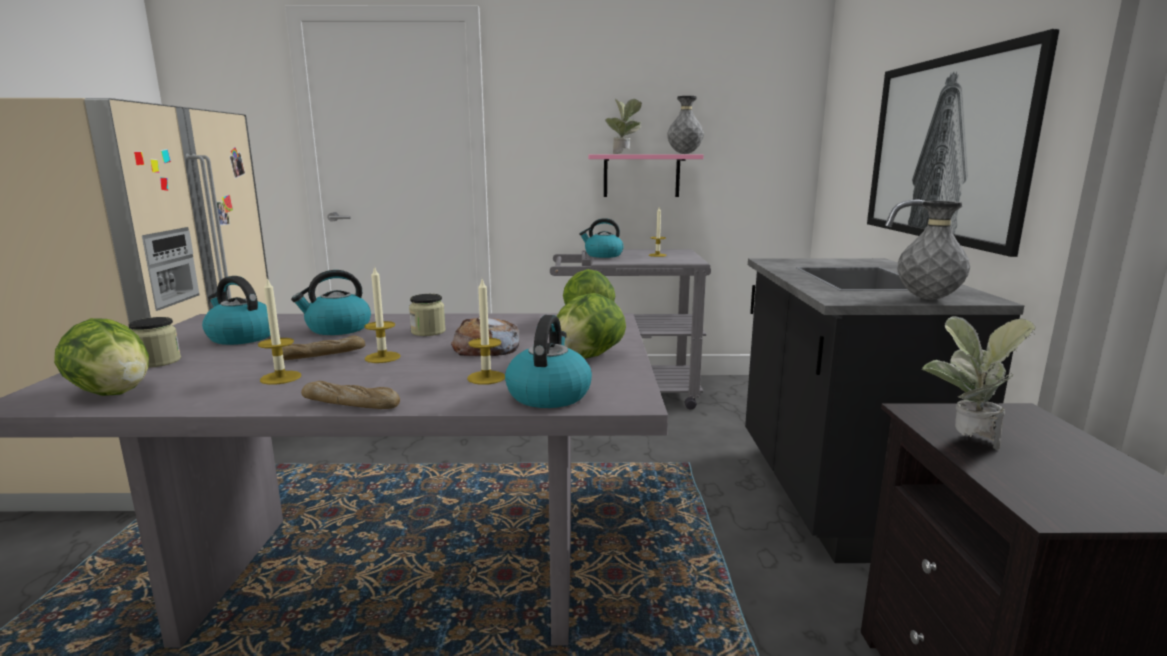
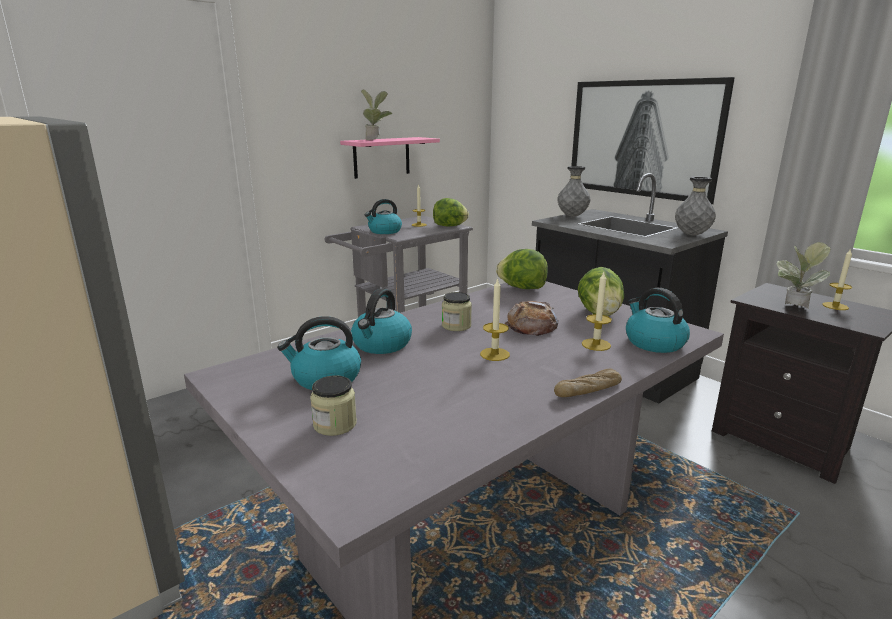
camera: 40 degrees left, 5 degrees up
(113, 392) = (403, 460): lettuce -> lettuce (450, 226)
(280, 377) = (483, 394): candle -> candle (835, 306)
(322, 356) = (451, 368): bread -> none
(684, 154) = (422, 138): grey vase -> grey vase (572, 216)

